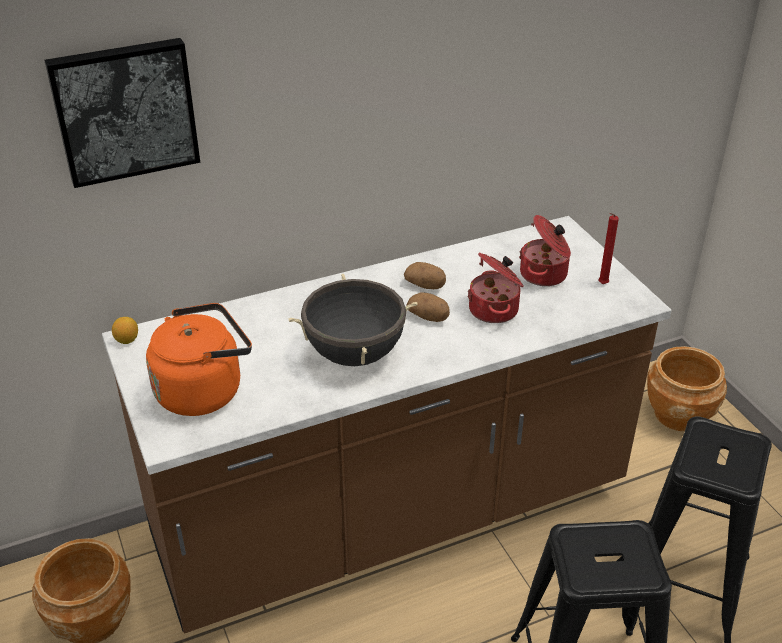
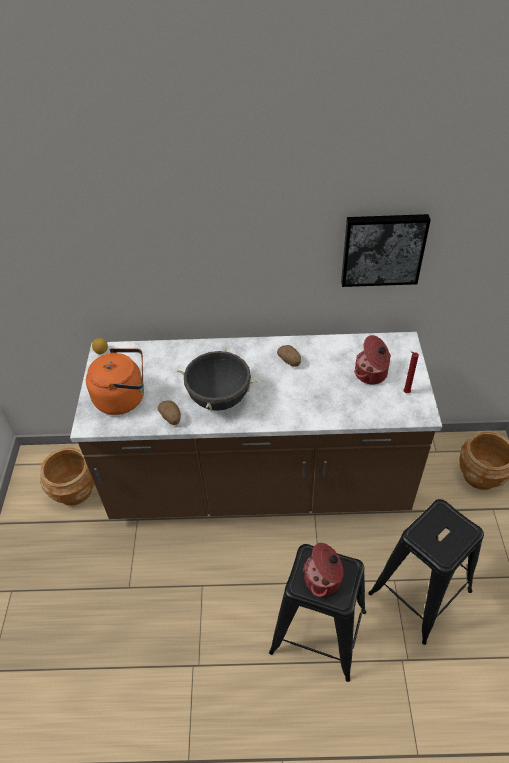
camera: 25 degrees right, 10 degrees up
(125, 110) = (101, 222): picture -> picture (382, 249)
(429, 317) = (278, 385): potato -> potato (171, 418)
(495, 310) = (323, 392): cooking pot -> cooking pot (324, 579)

